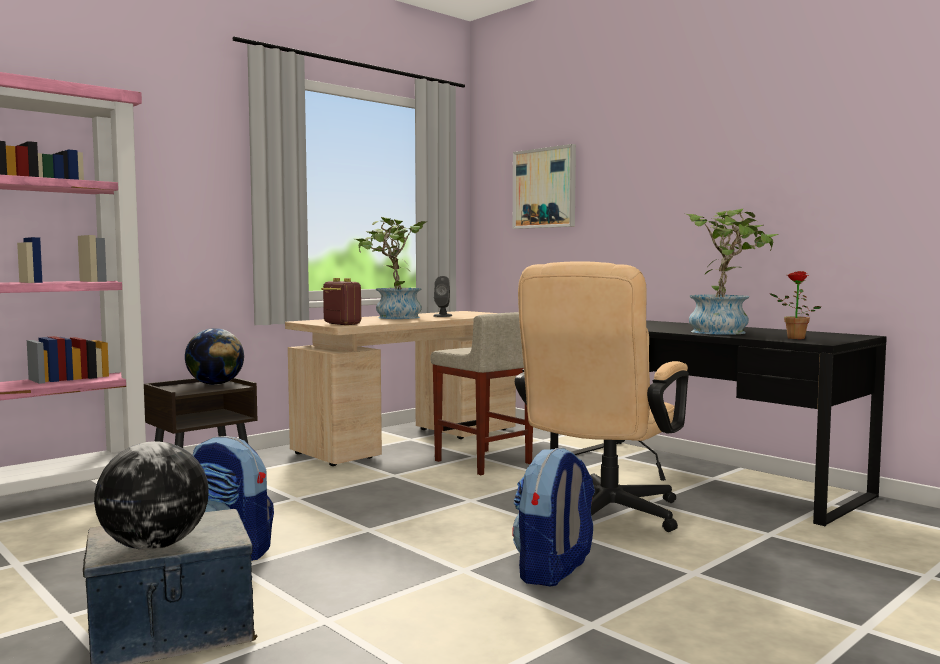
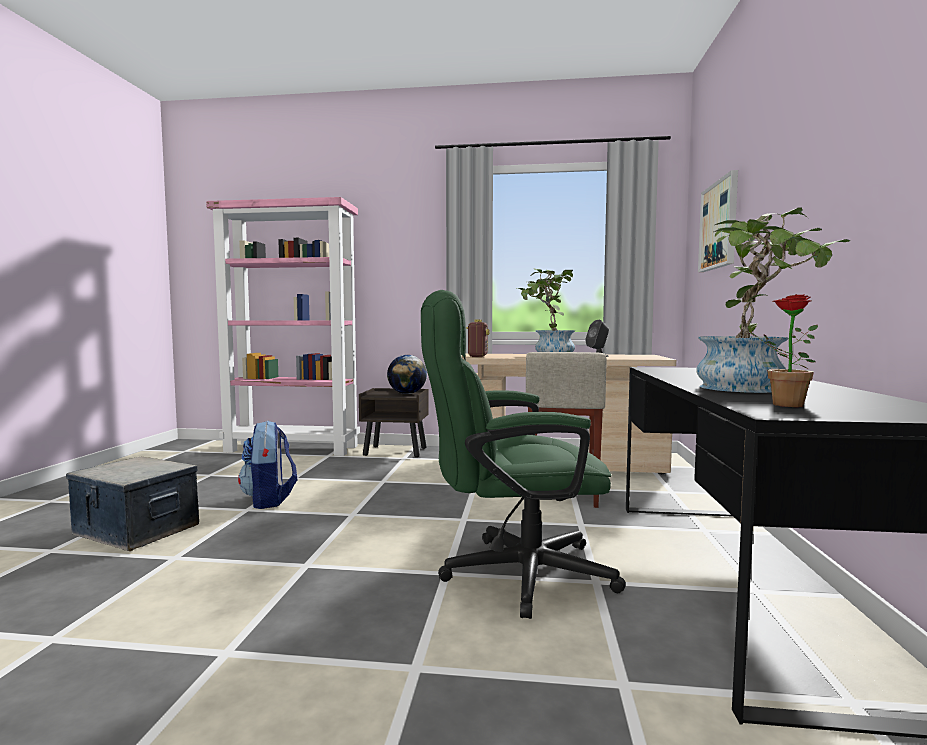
camera: 50 degrees right, 0 degrees up
(155, 546) = (108, 472): globe -> none
(554, 572) = (338, 598): backpack -> none
(601, 516) = (511, 574): beige office chair -> green office chair

